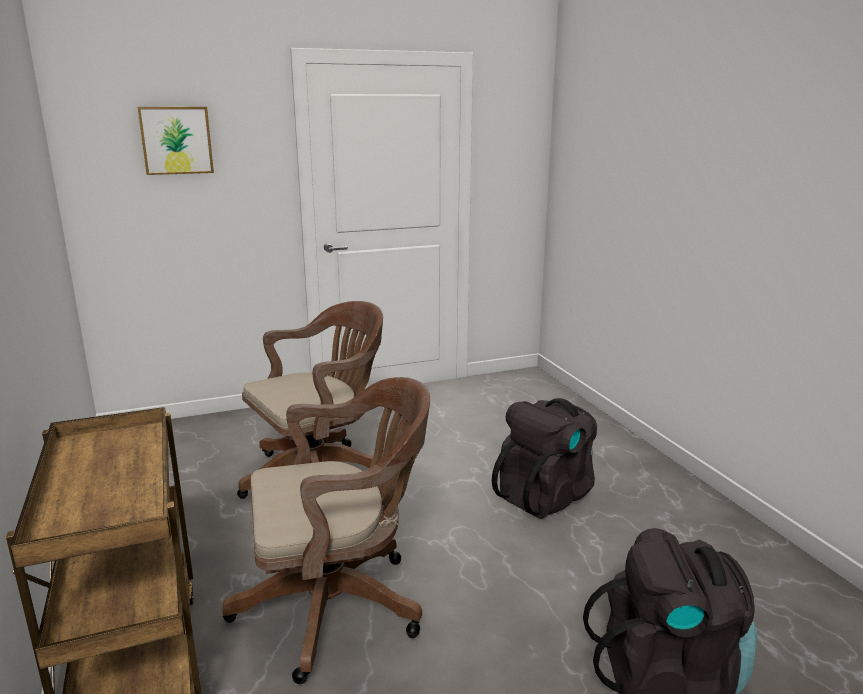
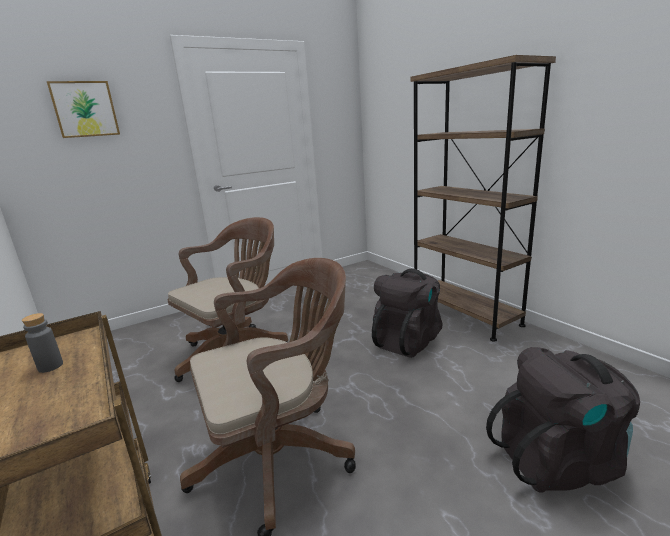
camera: 10 degrees left, 0 degrees up
(113, 459) = (50, 366): none -> grey bottle
(643, 471) = (464, 313): none -> brown bookcase

